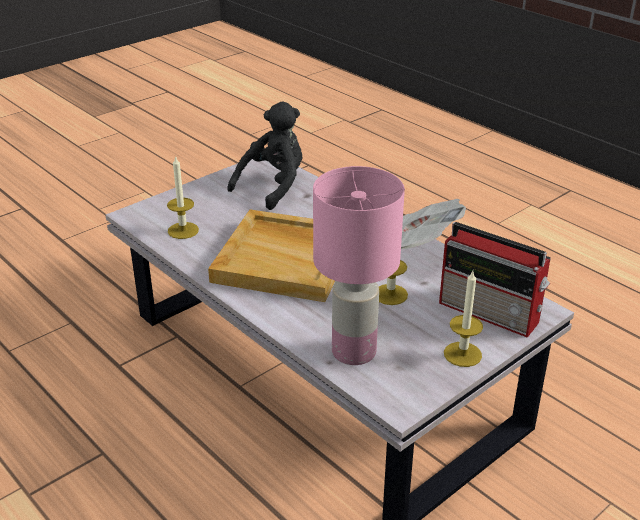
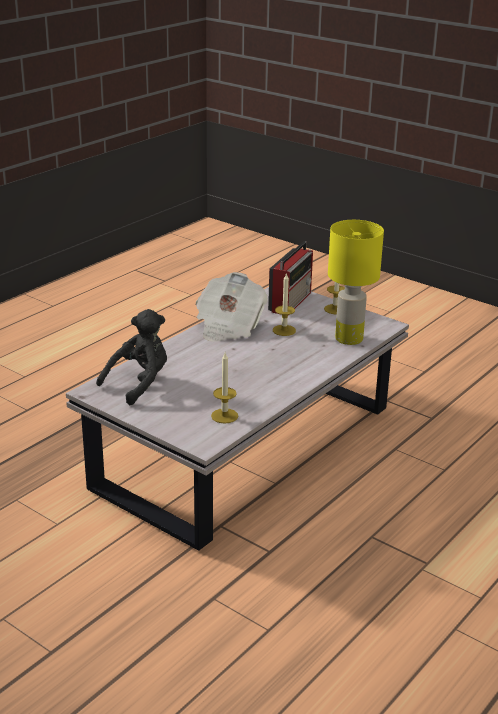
camera: 100 degrees left, 5 degrees down
(273, 186) = (139, 383): black plush toy -> black plush toy turned 105 degrees clockwise
(286, 259) = (253, 368): beige tray -> none
(354, 351) = (348, 338): pink table lamp -> yellow table lamp

